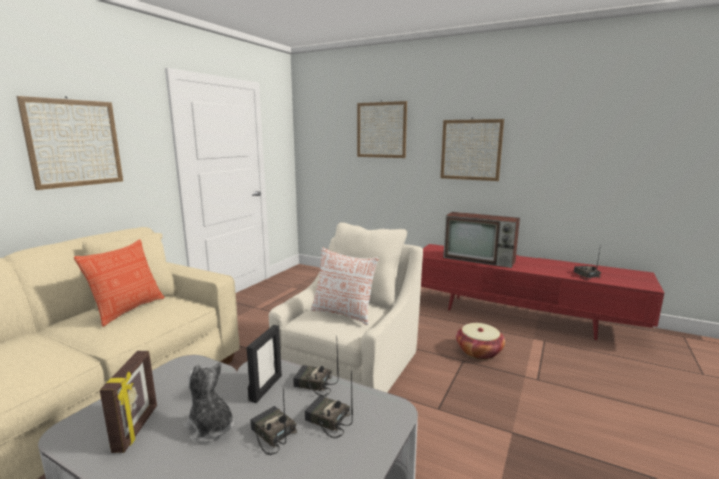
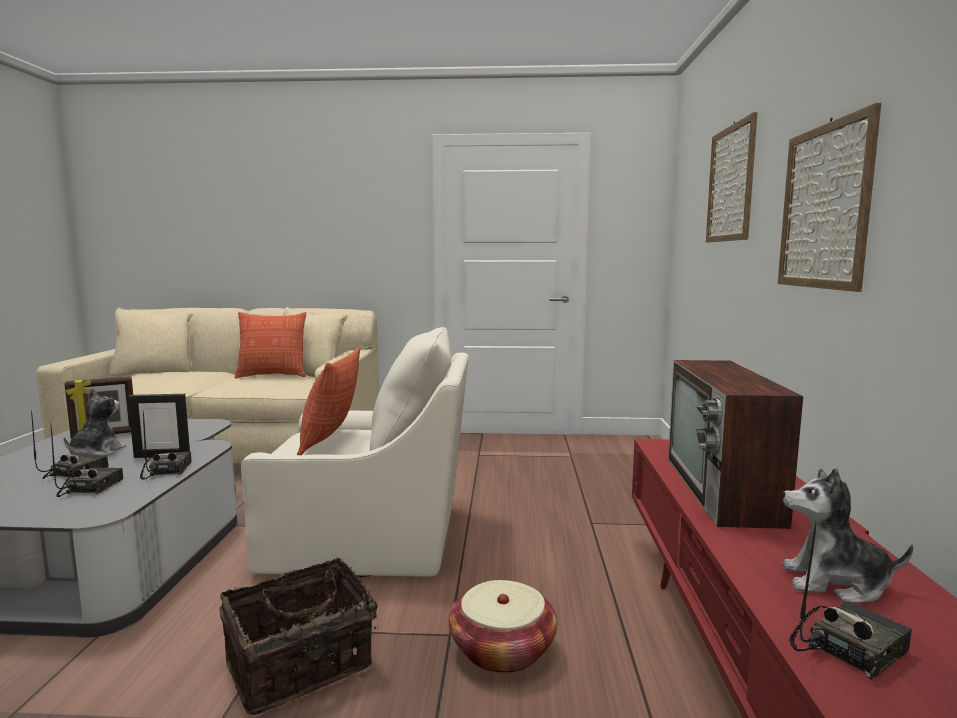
camera: 65 degrees right, 5 degrees down
(74, 141) = (324, 219): picture -> none
(343, 314) = (331, 443): white pillow -> orange pillow
(475, 404) = (301, 666): none -> basket
(552, 267) = (835, 583): none -> plush toy

